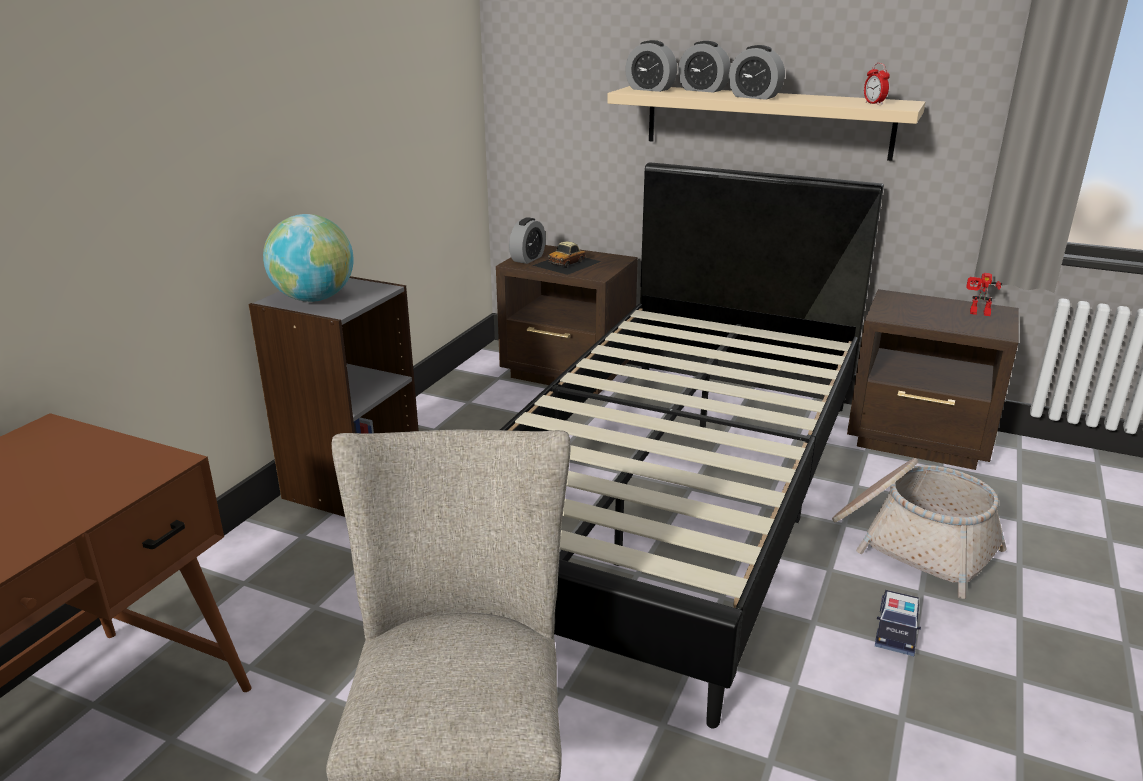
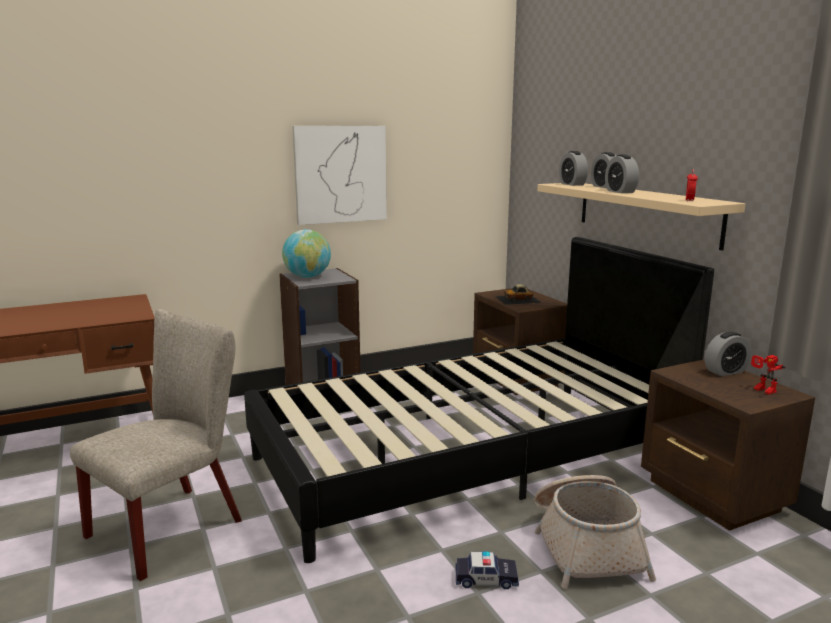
camera: 40 degrees right, 10 degrees down
(305, 104) = (340, 174): none -> picture
(527, 259) = (500, 293): alarm clock -> alarm clock (725, 371)
(896, 629) = (486, 579): toy car -> toy car turned 150 degrees counterclockwise

